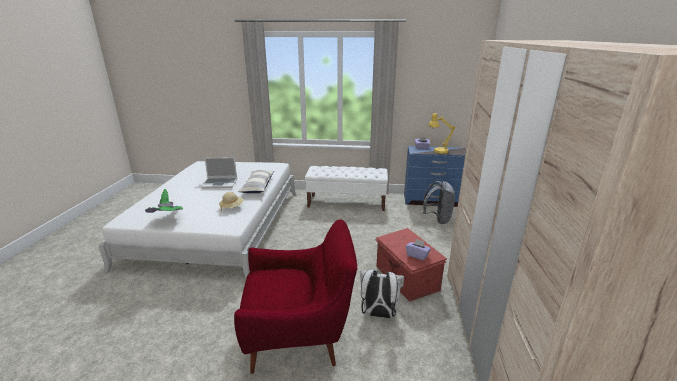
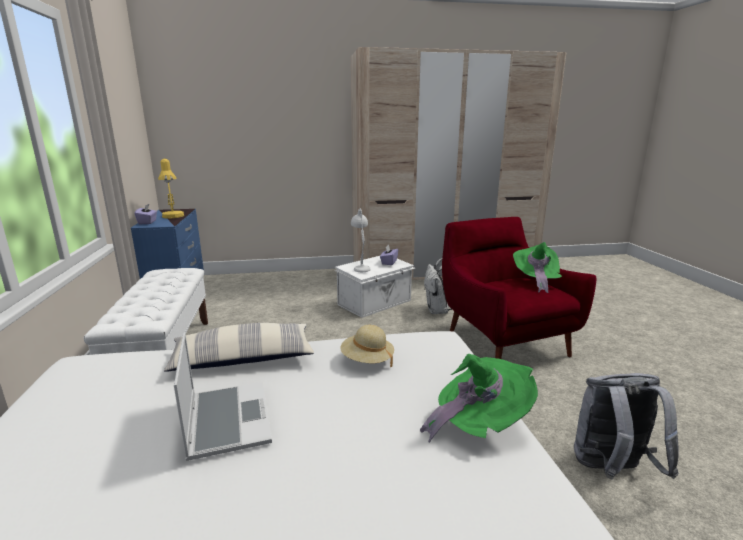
camera: 105 degrees left, 5 degrees down
(286, 301) = (535, 281): none -> green hat
(404, 239) = (361, 267): none -> white table lamp
(406, 278) = (375, 303): red storage box -> white storage box
(437, 219) = (238, 291): grey backpack -> grey backpack (611, 470)

